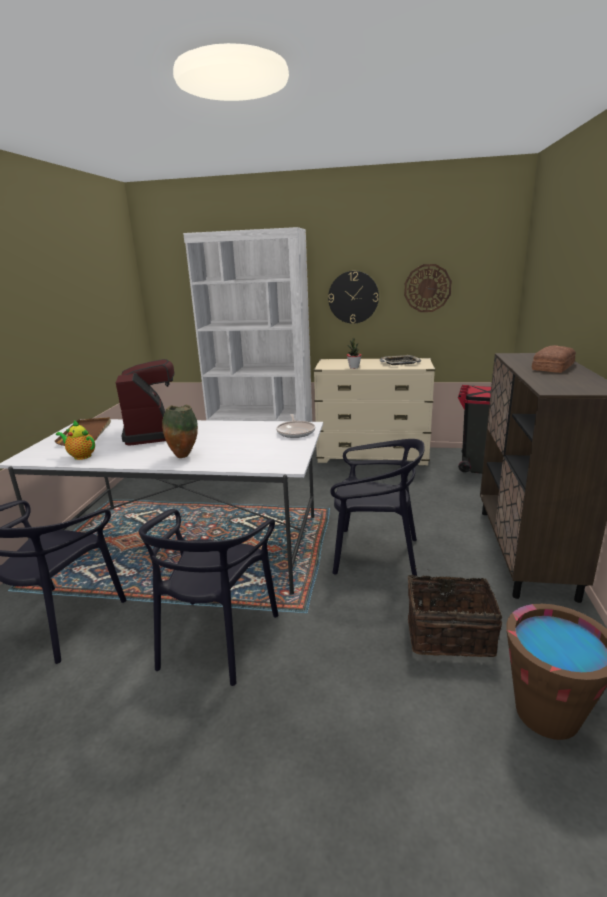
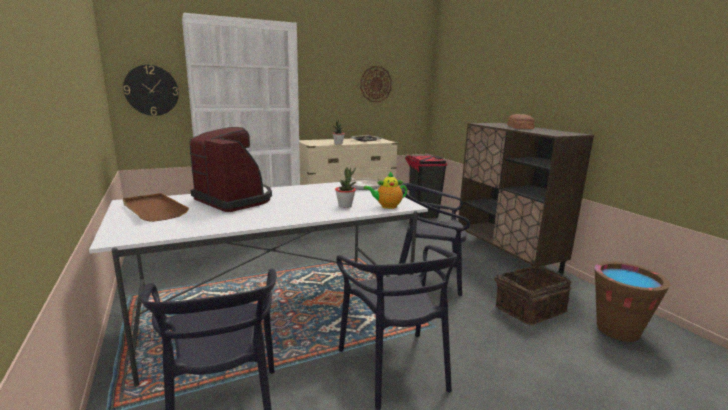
camera: 35 degrees left, 5 degrees down
(81, 456) = (193, 226): teapot -> teapot (387, 206)
(184, 456) = (306, 211): vase -> none
(229, 455) = (345, 206): none -> potted plant
(353, 297) = (322, 88): wall clock -> wall clock (151, 90)
(374, 554) = (429, 278): black chair -> black chair turned 150 degrees counterclockwise

